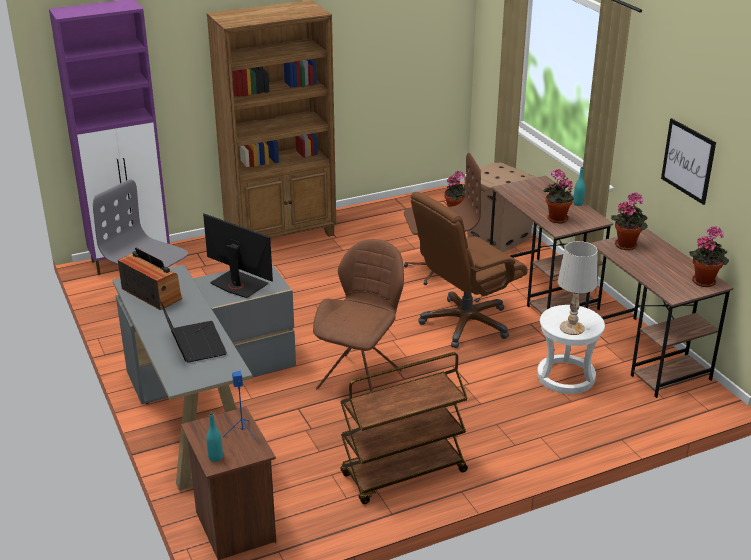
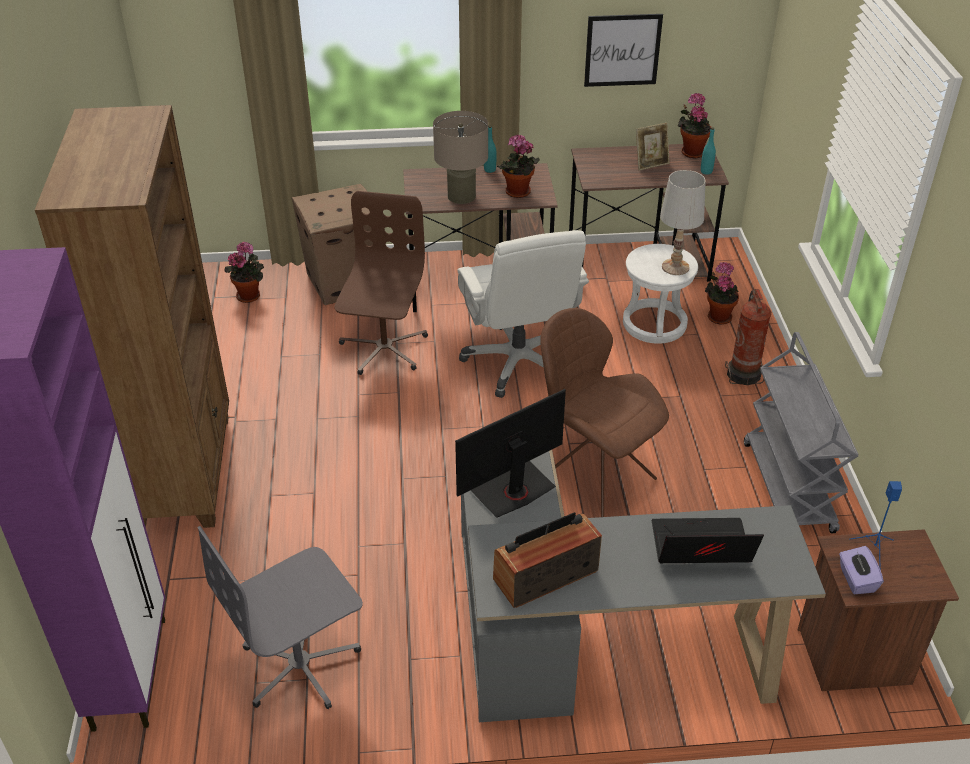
camera: 70 degrees left, 10 degrees up
(207, 426) = (856, 580): none -> purple tissue box
(215, 457) = (922, 583): turquoise bottle -> turquoise bottle (706, 171)
(403, 474) = (788, 488): brown cart -> grey cart
(465, 323) = (519, 362): brown office chair -> white office chair
(530, 200) = (461, 196): none -> beige table lamp
(535, 433) = (744, 373): none -> fire extinguisher
(627, 244) = (599, 169): potted plant -> potted plant (718, 316)
(661, 265) = (651, 164): none -> picture frame

